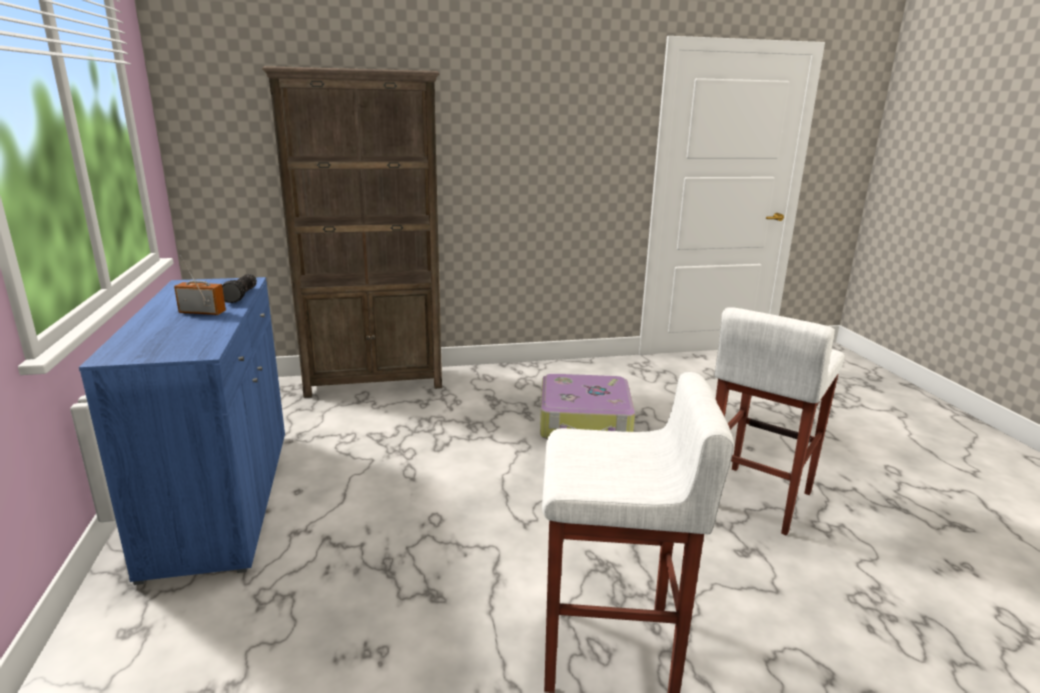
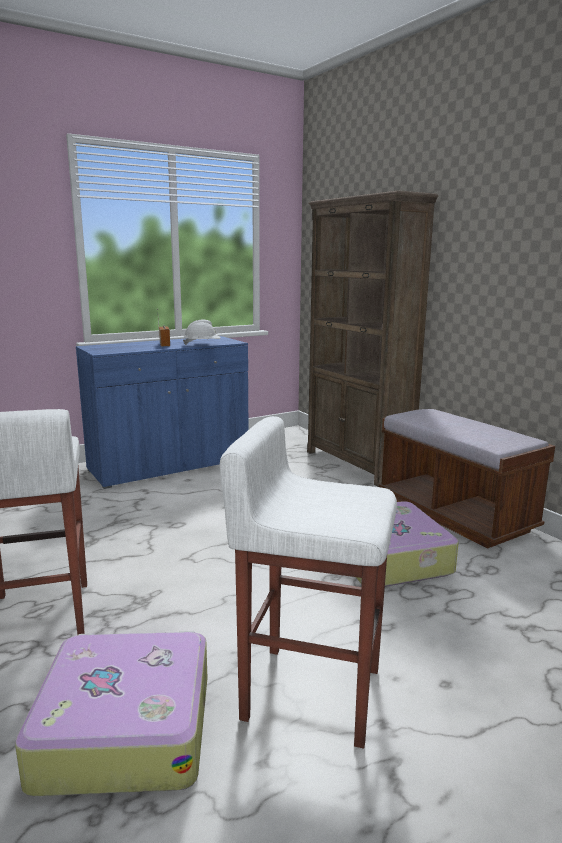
camera: 70 degrees right, 5 degrees down
(242, 296) = (202, 345): flashlight -> white hard hat
(525, 375) = (454, 514): none -> brown bench
(797, 595) = (124, 727): none -> suitcase

